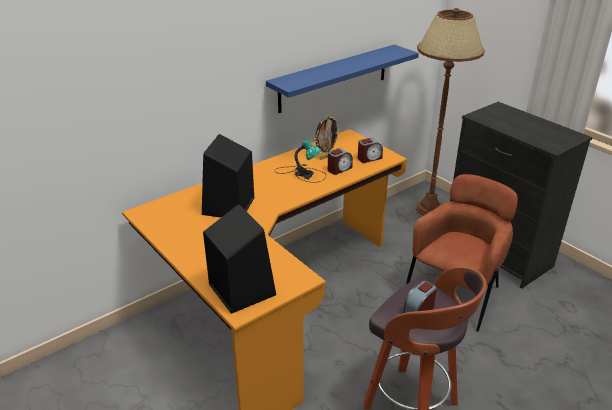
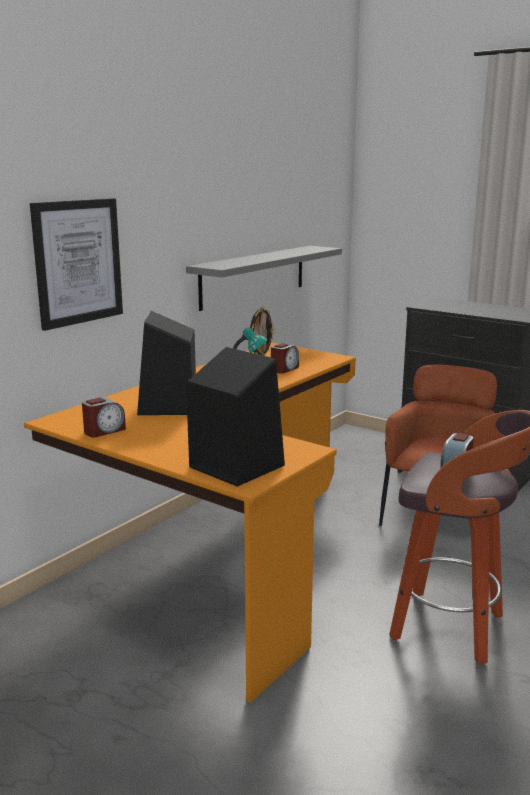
camera: 15 degrees left, 15 degrees down
(164, 93) = (78, 262): none -> picture
(334, 78) = (254, 276): blue shelf -> grey shelf
(369, 158) = (313, 359): alarm clock -> alarm clock (104, 431)
(429, 209) = (365, 447): brown floor lamp -> none

